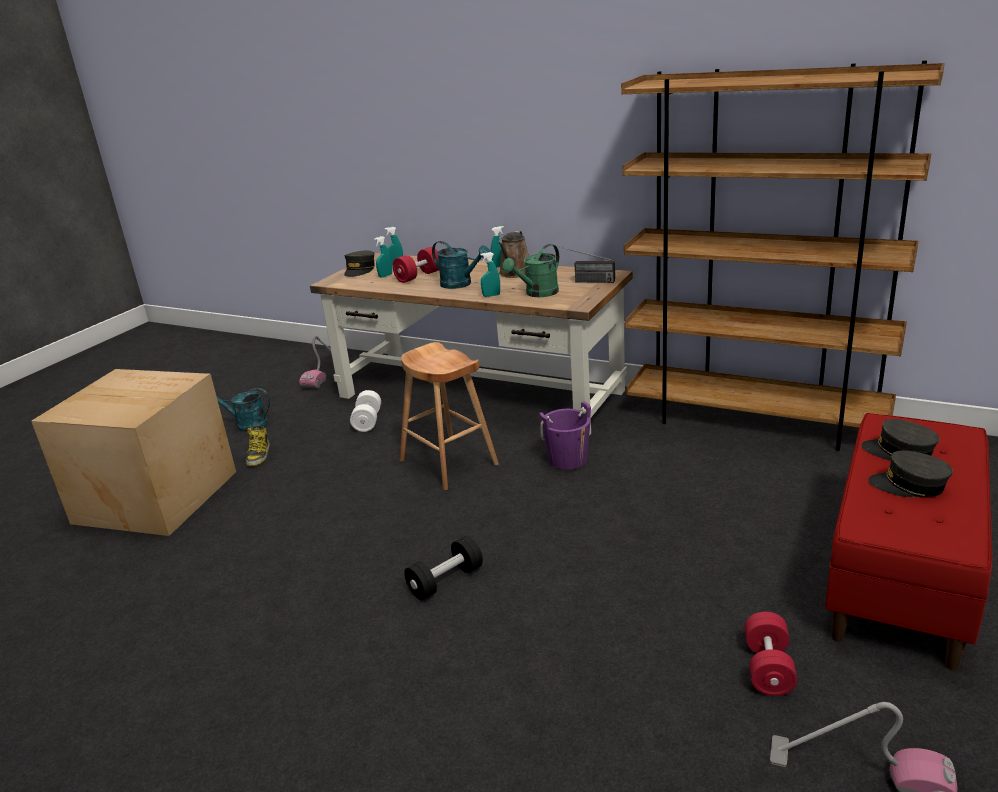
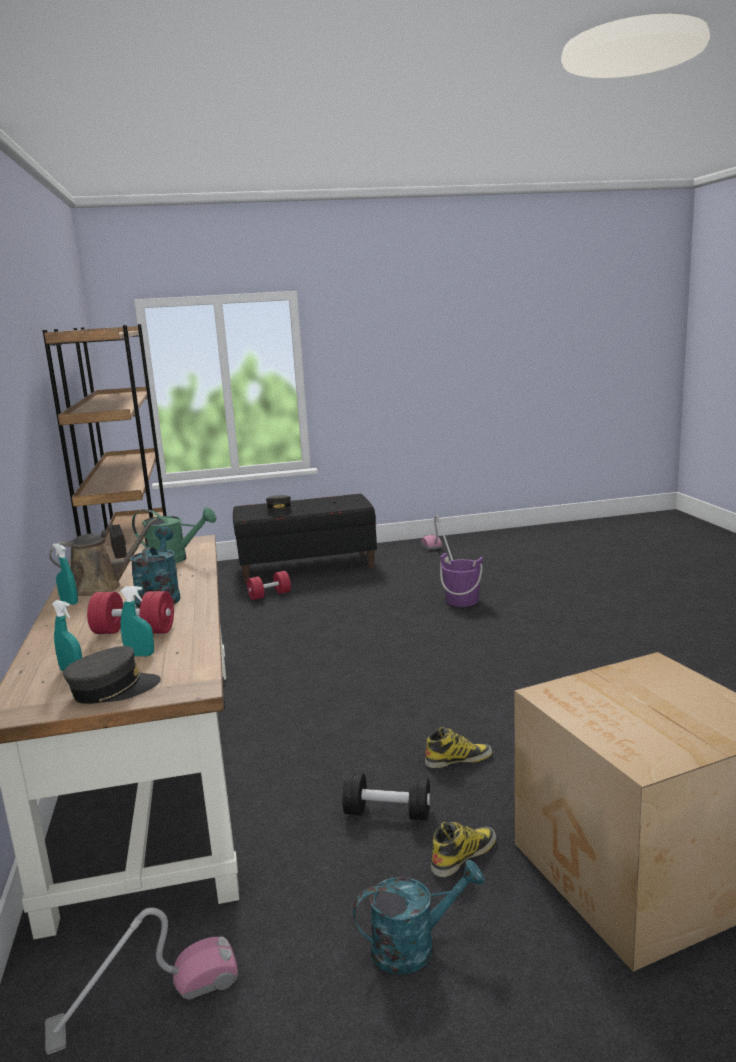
camera: 130 degrees left, 10 degrees down
(246, 425) = (414, 946): turquoise watering can -> turquoise watering can turned 75 degrees counterclockwise
(319, 488) = (458, 759): none -> boot
(367, 421) = (294, 816): white dumbbell -> none
(446, 581) = (472, 647): black dumbbell -> black dumbbell (387, 813)
(448, 462) = (331, 714): brown stool -> none
(491, 295) = (193, 573): turquoise spray bottle -> none
(567, 459) = (270, 667): purple bucket -> purple bucket (462, 601)
(768, 668) = (410, 572): red dumbbell -> red dumbbell (269, 595)
(902, 576) = (307, 567): red bench -> black bench
(909, 485) = (312, 506): grey cap -> none

